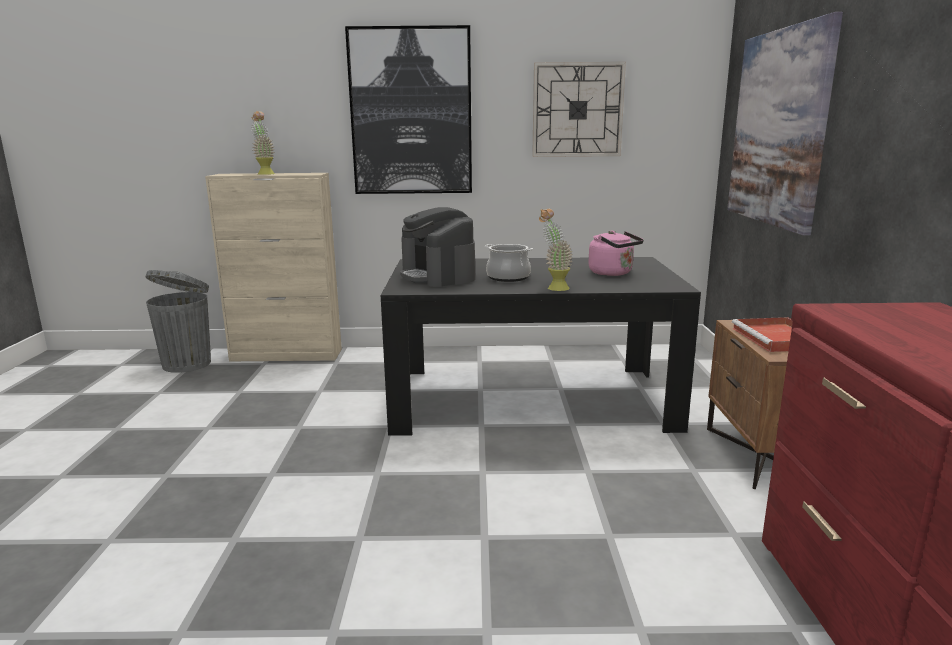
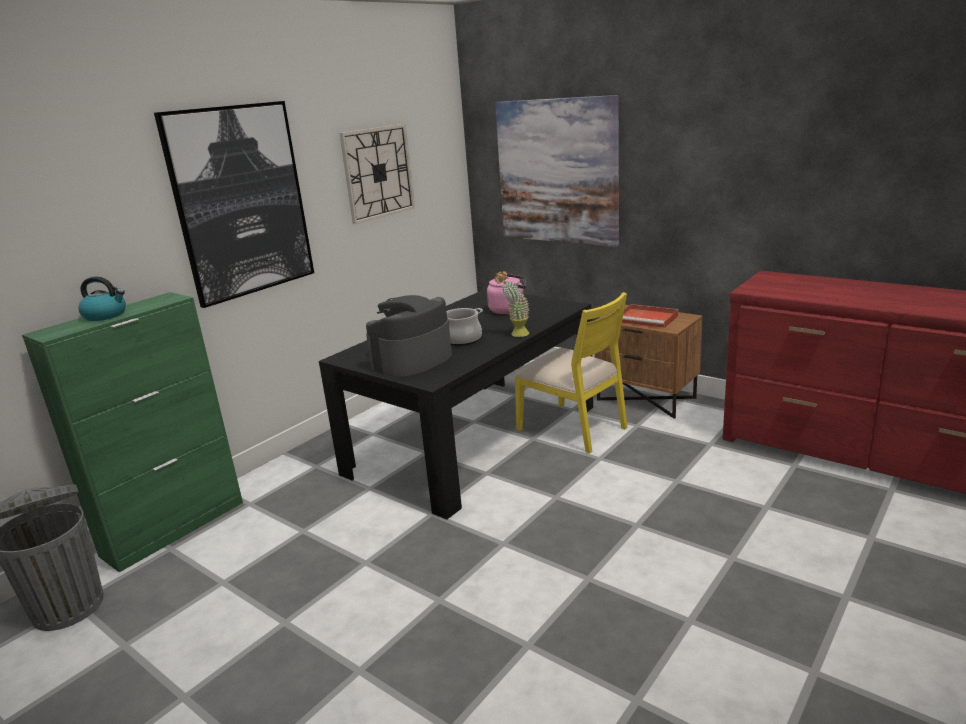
camera: 50 degrees left, 5 degrees up
(265, 174) = (106, 315): potted plant -> kettle
(287, 355) = (175, 528): beige cabinet -> green cabinet
(438, 276) = (412, 360): coffee machine -> coffee machine turned 120 degrees clockwise
(626, 436) = (573, 428): none -> yellow chair

